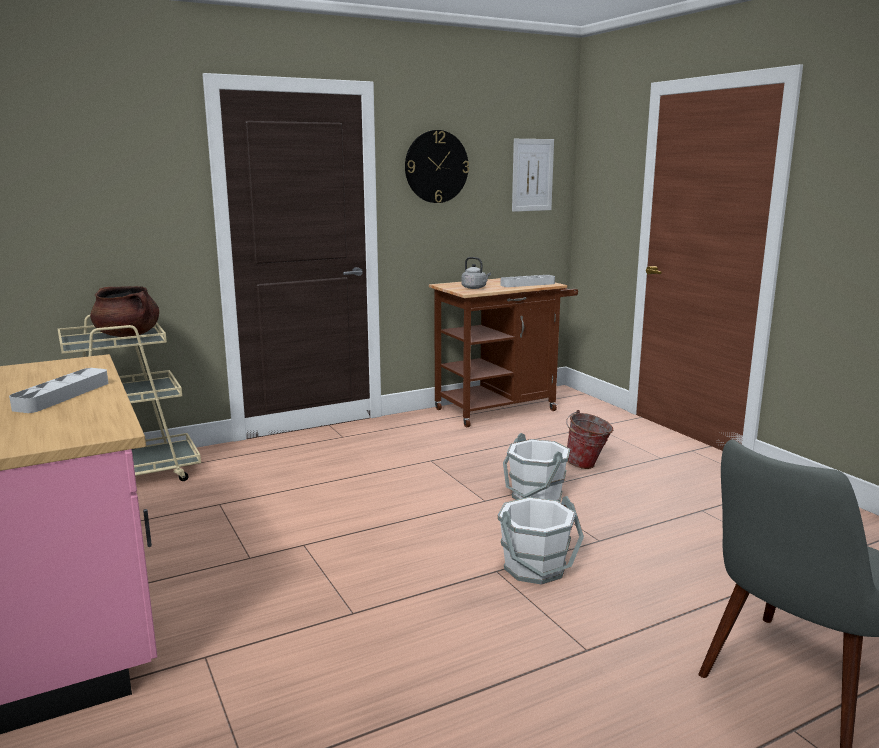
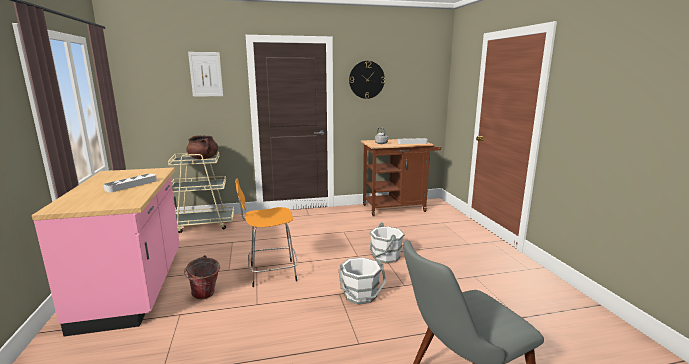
camera: 15 degrees right, 0 degrees up
(341, 553) = (271, 273): none -> orange stool
(532, 175) = (422, 84): picture -> picture (206, 74)
(587, 466) = (423, 243): bucket -> bucket (205, 296)

